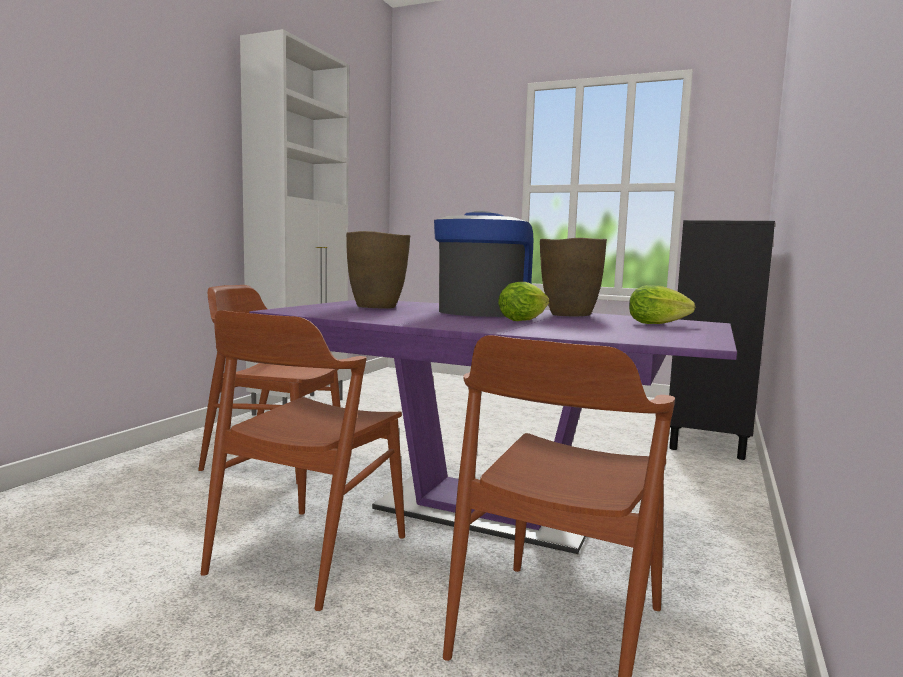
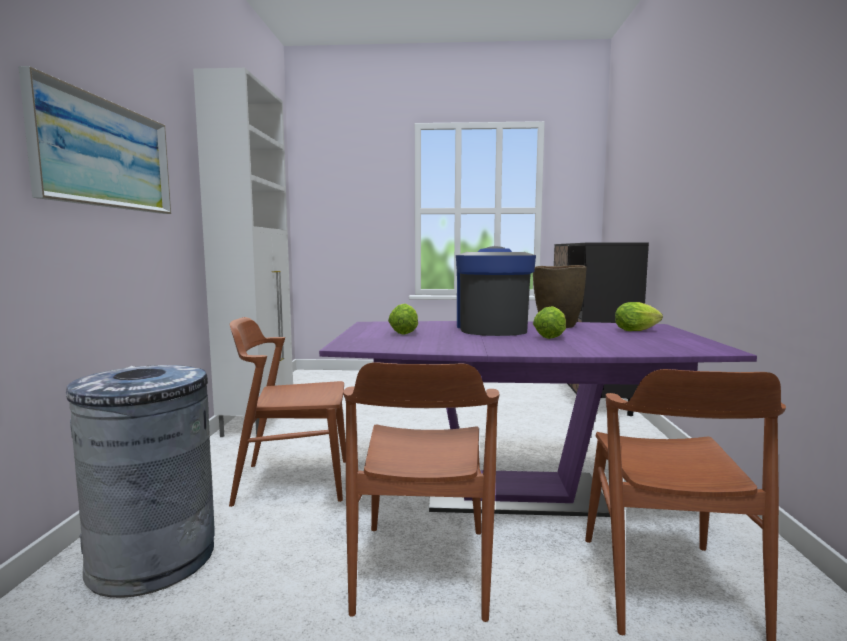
camera: 20 degrees left, 0 degrees up
(98, 497) = (153, 559): none -> grey trash can
(120, 120) = (106, 155): none -> picture
(376, 307) = (404, 332): brown vase -> lettuce

